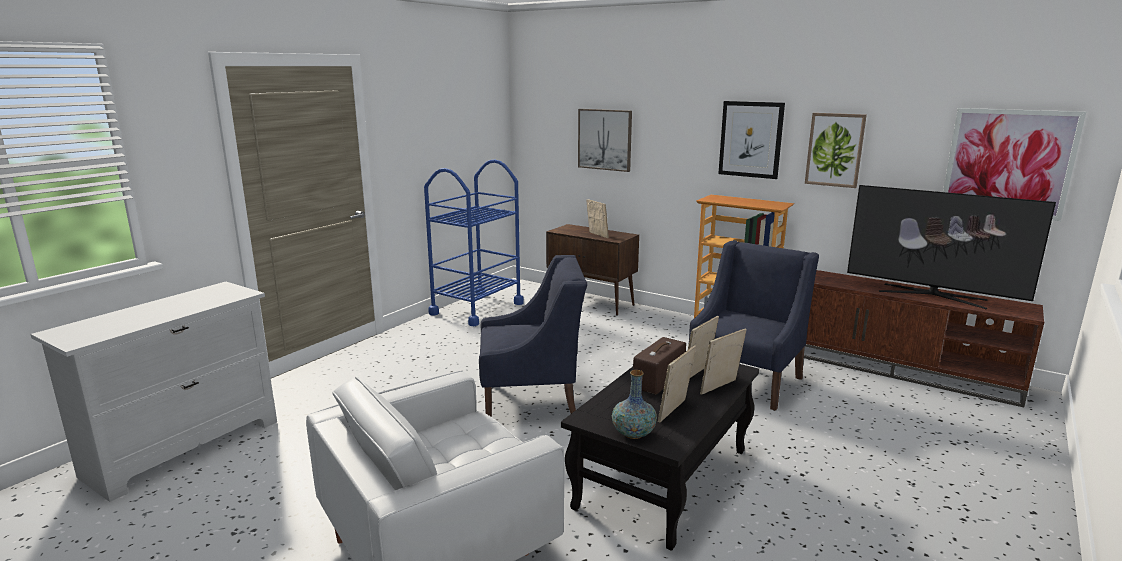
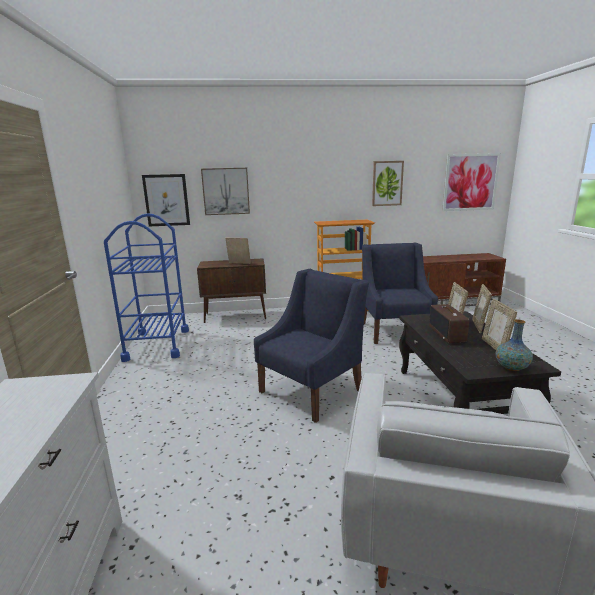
camera: 40 degrees left, 0 degrees up
(751, 139) = (336, 181): picture -> picture (166, 200)
(931, 295) = (450, 258): television -> none

